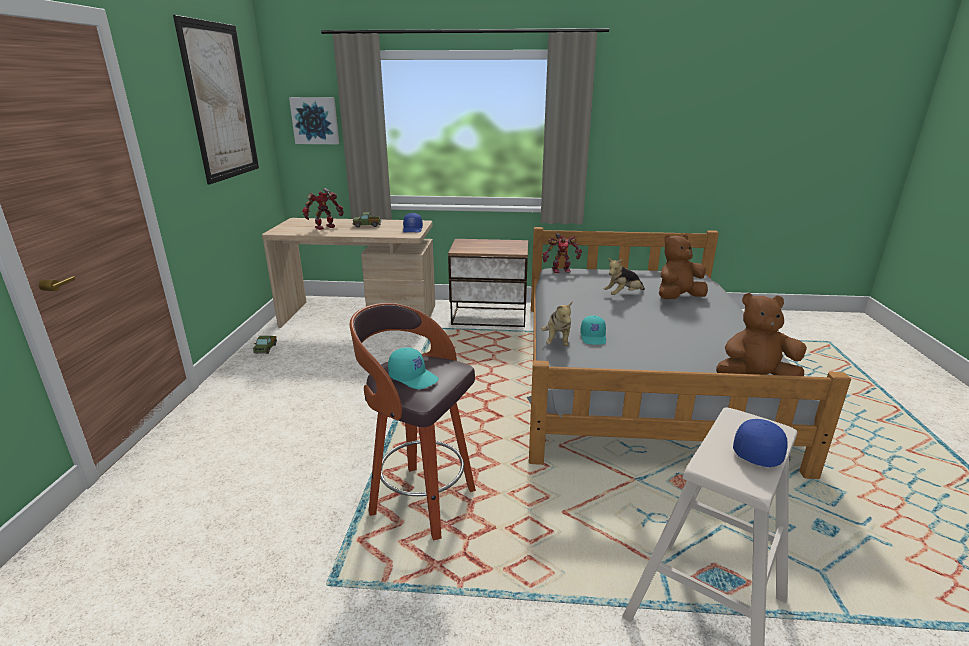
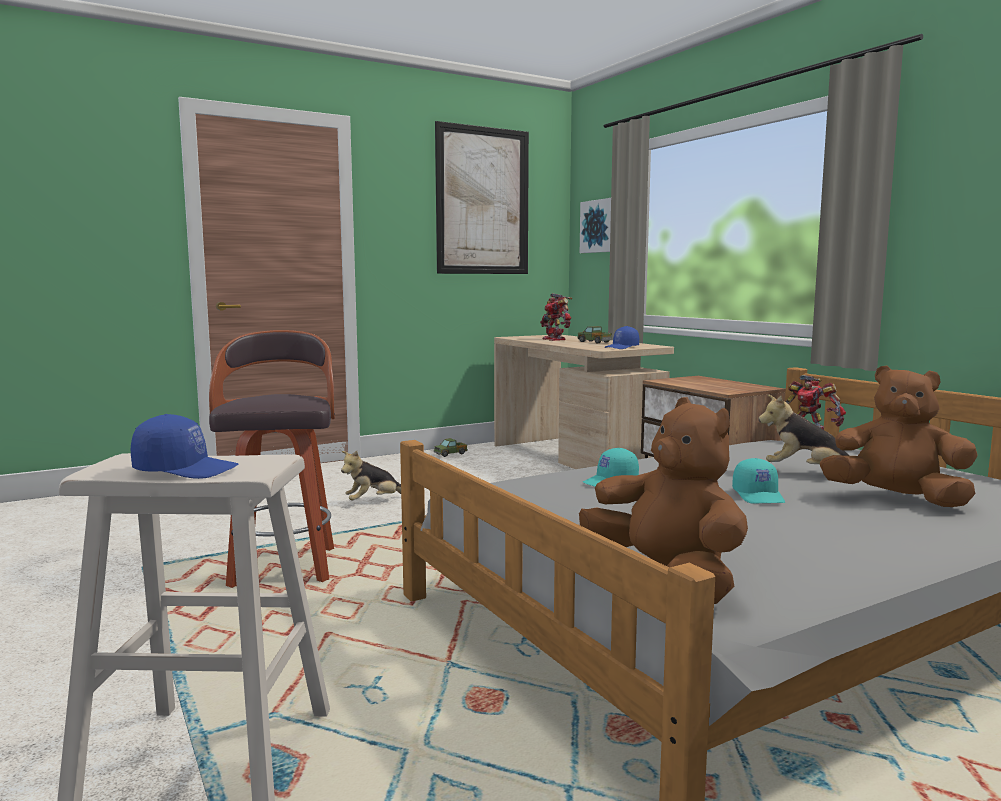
camera: 55 degrees right, 15 degrees down
(325, 227) = (555, 339): toy robot -> toy robot turned 135 degrees counterclockwise
(414, 377) = (264, 398): turquoise cap -> turquoise cap (759, 496)
(557, 341) = (563, 472): plush toy -> plush toy (373, 501)

